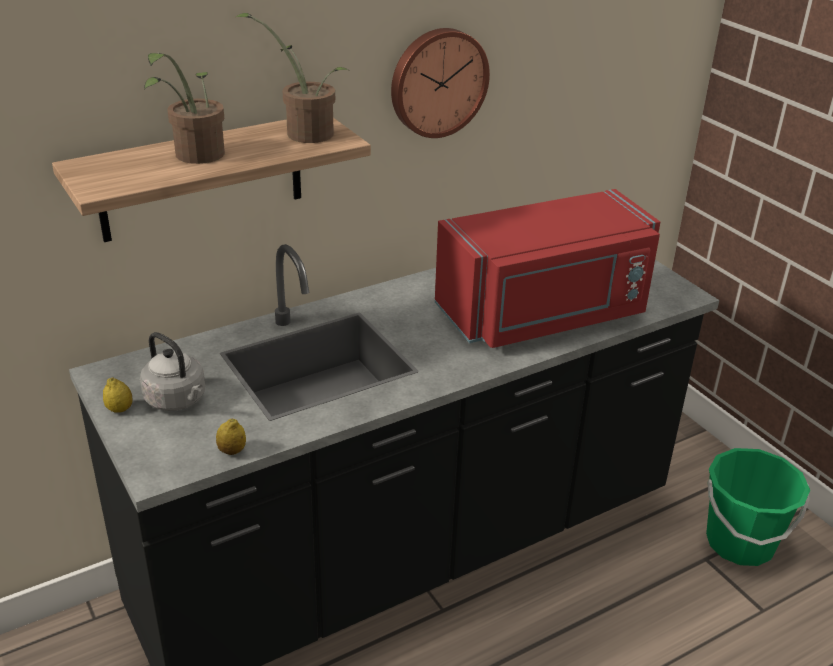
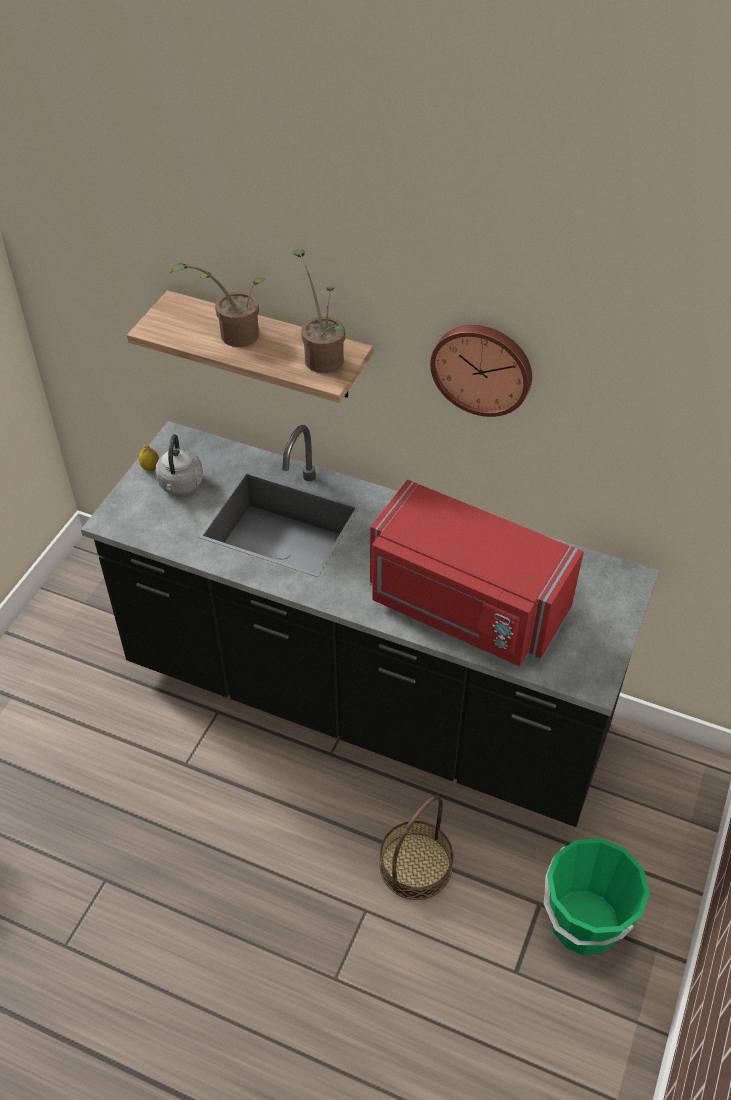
camera: 55 degrees right, 15 degrees up
(232, 451) = (155, 539): lemon -> none
(613, 617) = (415, 865): none -> basket

